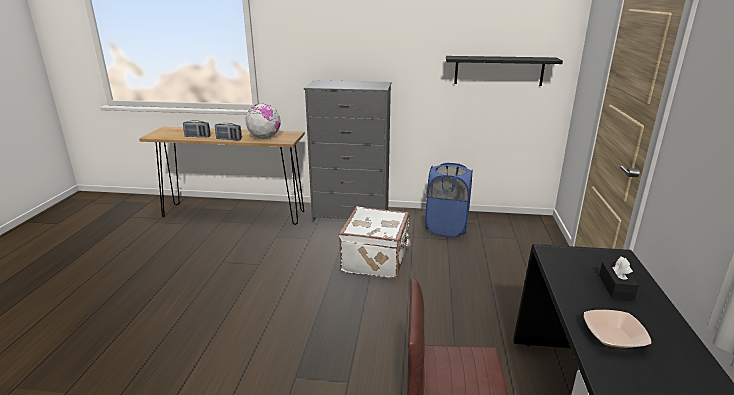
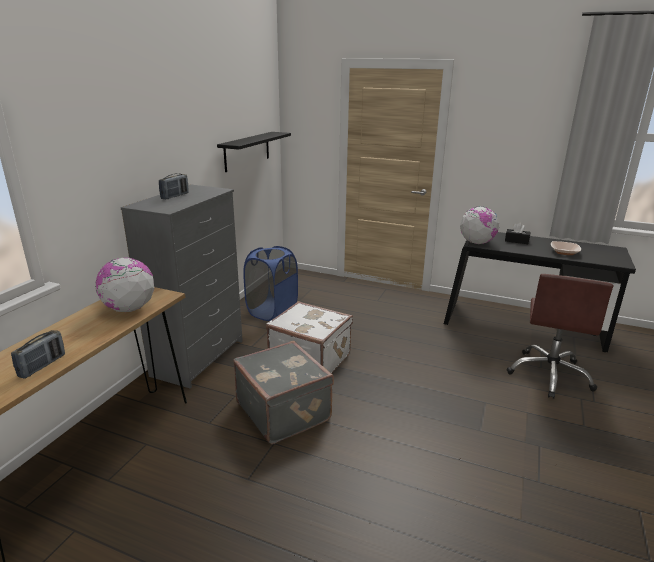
camera: 75 degrees left, 0 degrees up
(229, 139) = (102, 336): radio -> radio (175, 196)
(297, 261) = (284, 410): none -> grey suitcase
(558, 251) = (476, 243): none -> globe

